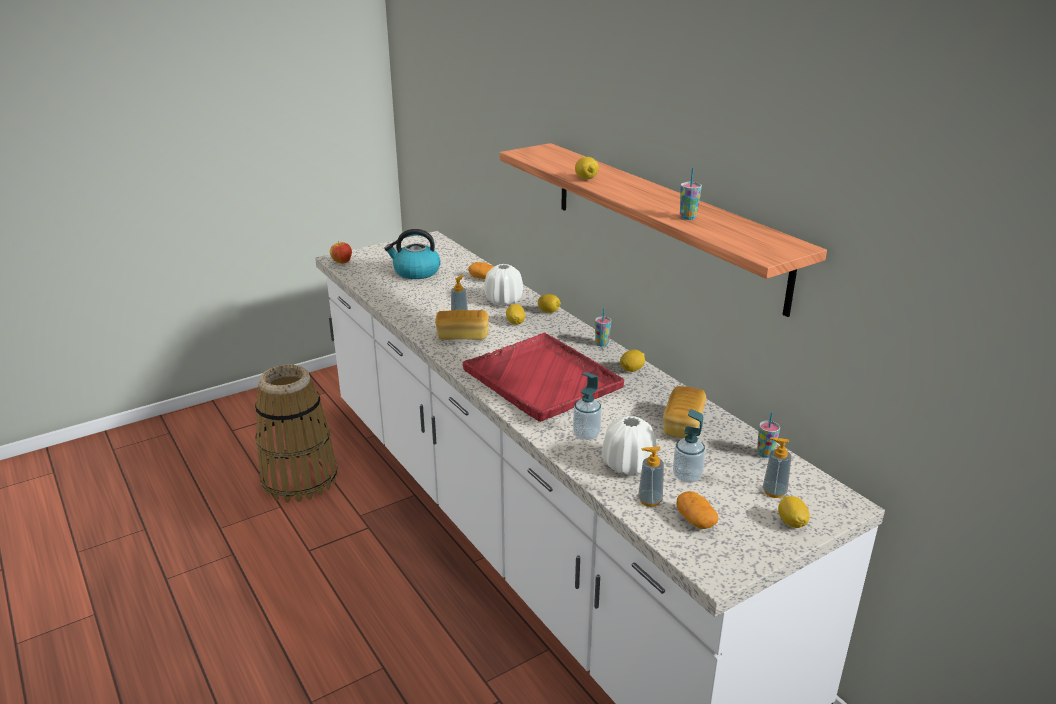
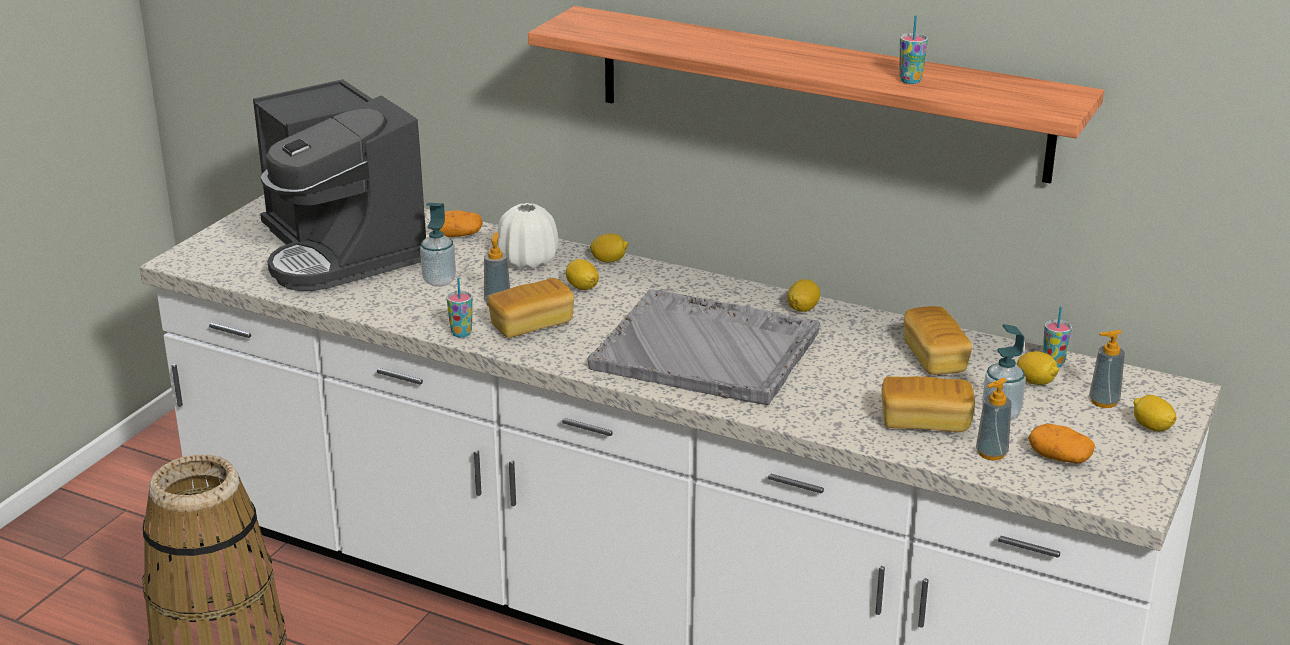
camera: 30 degrees left, 0 degrees up
(342, 262) = (198, 263): apple -> none
(416, 272) = (342, 251): kettle -> coffee machine
(542, 379) = (708, 352): red tray -> grey tray
(586, 178) = (710, 51): lemon -> lemon (1035, 382)
(586, 434) = (839, 402): soap dispenser -> soap dispenser (439, 281)
(602, 344) = (729, 286): cup -> cup (461, 333)
(628, 465) = (925, 422): white vase -> bread

